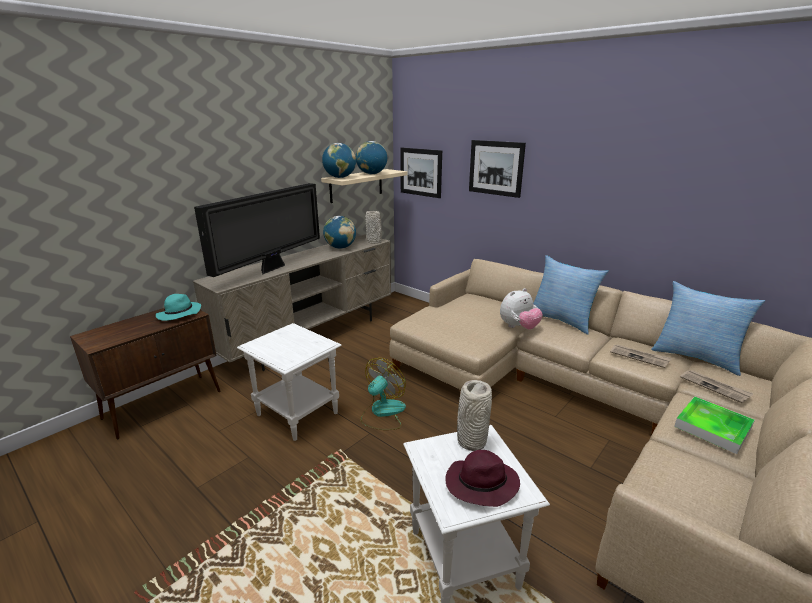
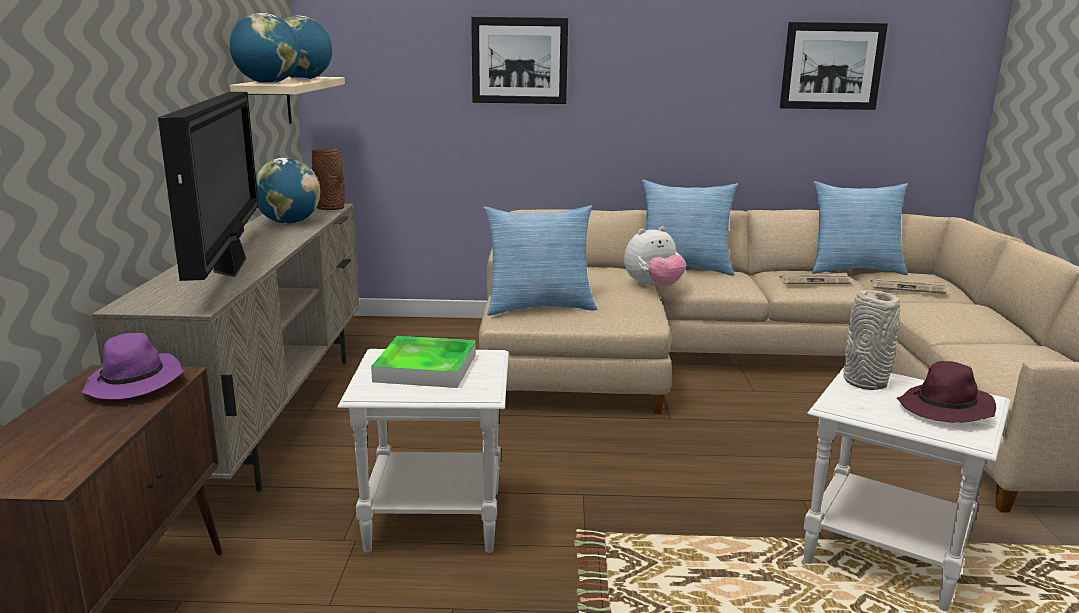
camera: 40 degrees left, 5 degrees down
(179, 314) = (135, 384): turquoise hat -> purple hat
(374, 242) = (331, 208): grey vase -> brown vase
(382, 413) = (560, 465): fan -> none
(420, 172) = (365, 79): picture -> picture (832, 66)
(434, 321) = (539, 307): none -> pillow
(518, 327) = (653, 287): plush toy -> plush toy turned 45 degrees clockwise
(712, 427) = (963, 316): tray -> tray (426, 368)

